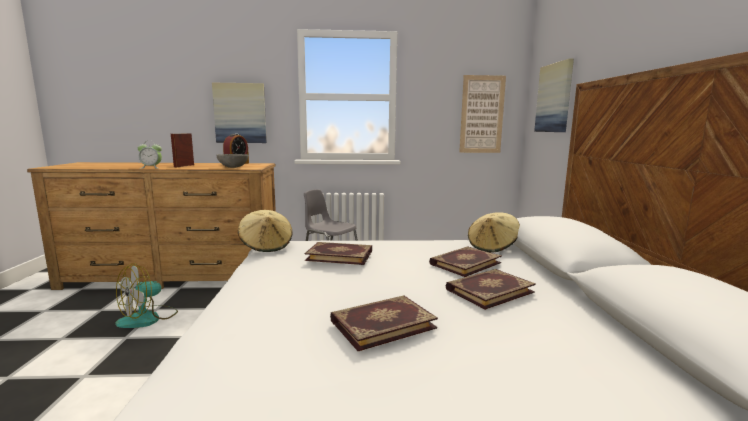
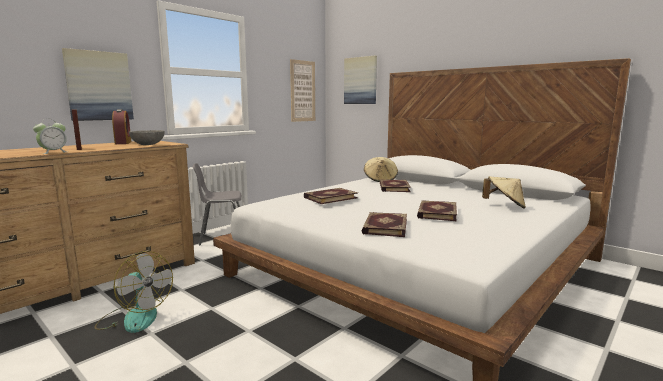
camera: 45 degrees left, 0 degrees up
(148, 318) = (135, 317): fan -> fan turned 45 degrees counterclockwise
(266, 246) = (263, 205): beige hat -> beige hat (504, 206)
(488, 290) = (432, 194): book -> book (384, 227)

